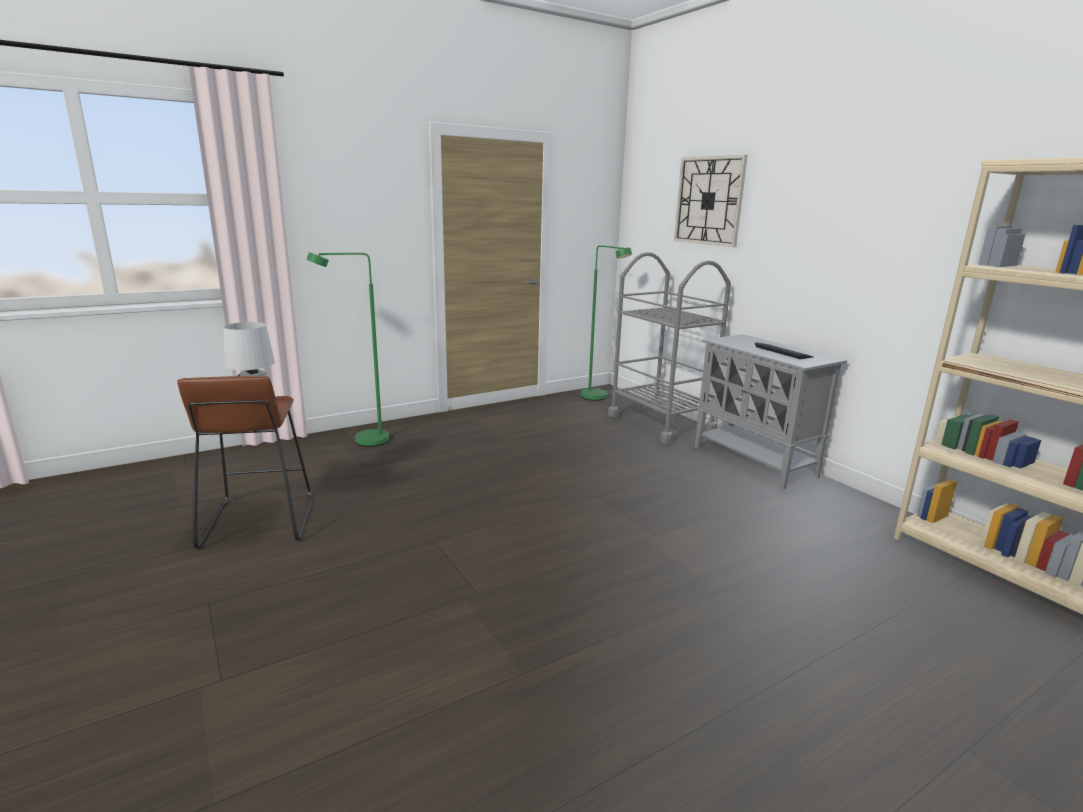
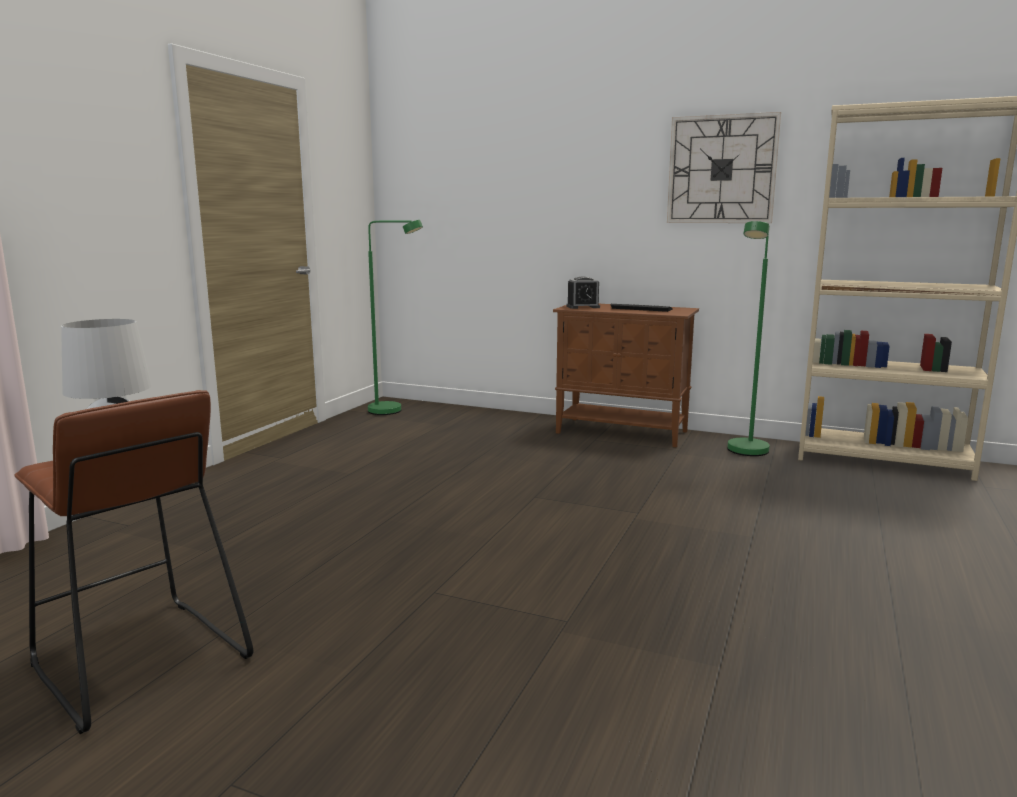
camera: 35 degrees left, 5 degrees down
(362, 441) = (151, 522): green floor lamp -> green floor lamp (745, 453)
(660, 423) = (492, 420): grey cart -> none
(709, 201) = (507, 162): wall clock -> wall clock (722, 170)
(734, 341) = (583, 307): none -> alarm clock
(755, 462) = (623, 432): grey cabinet -> brown cabinet

